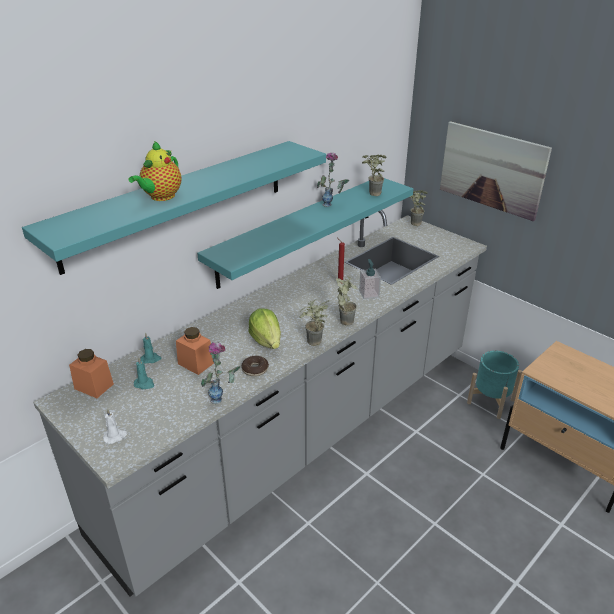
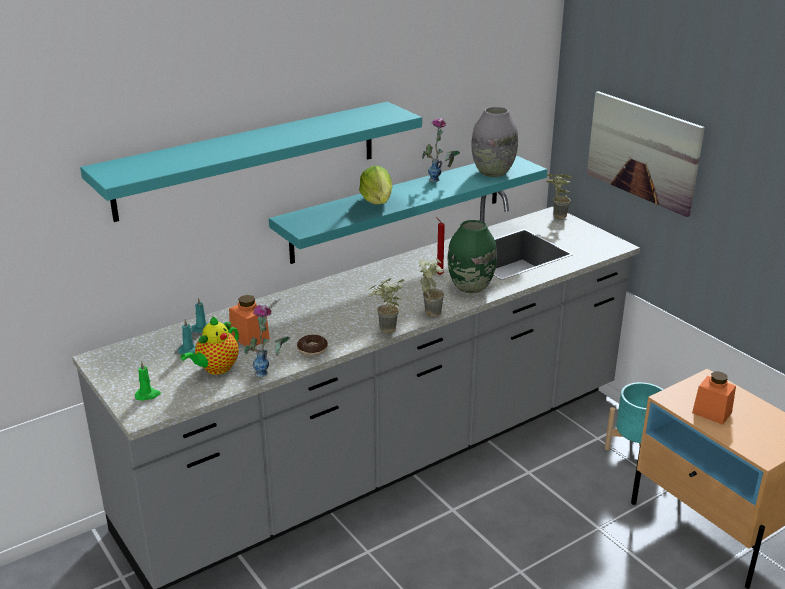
camera: 10 degrees right, 5 degrees down
(94, 386) = (136, 348): orange jar -> orange jar (712, 412)
(115, 436) = (148, 395): white candle -> green candle
(161, 197) = (225, 149): teapot -> teapot (216, 369)
(266, 341) = (334, 324): lettuce -> lettuce (377, 202)
(369, 294) = (470, 287): soap dispenser -> green vase
(371, 194) = (492, 172): potted plant -> grey vase

